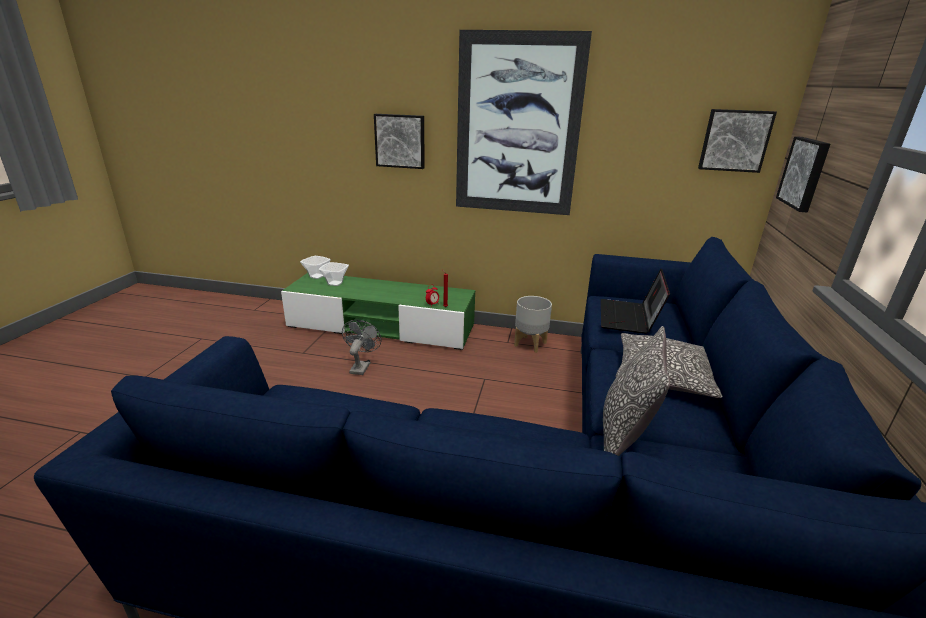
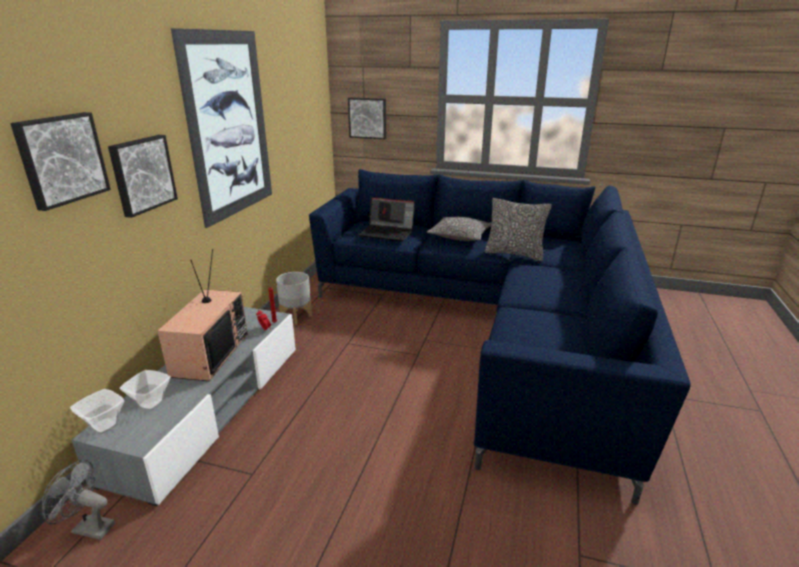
camera: 85 degrees left, 0 degrees up
(361, 366) = (304, 418): grey fan -> grey fan (88, 527)
(381, 326) = (210, 408): green tv stand -> grey tv stand
(395, 290) = (209, 353): none -> television
(734, 140) = (317, 106): picture -> picture (61, 159)

